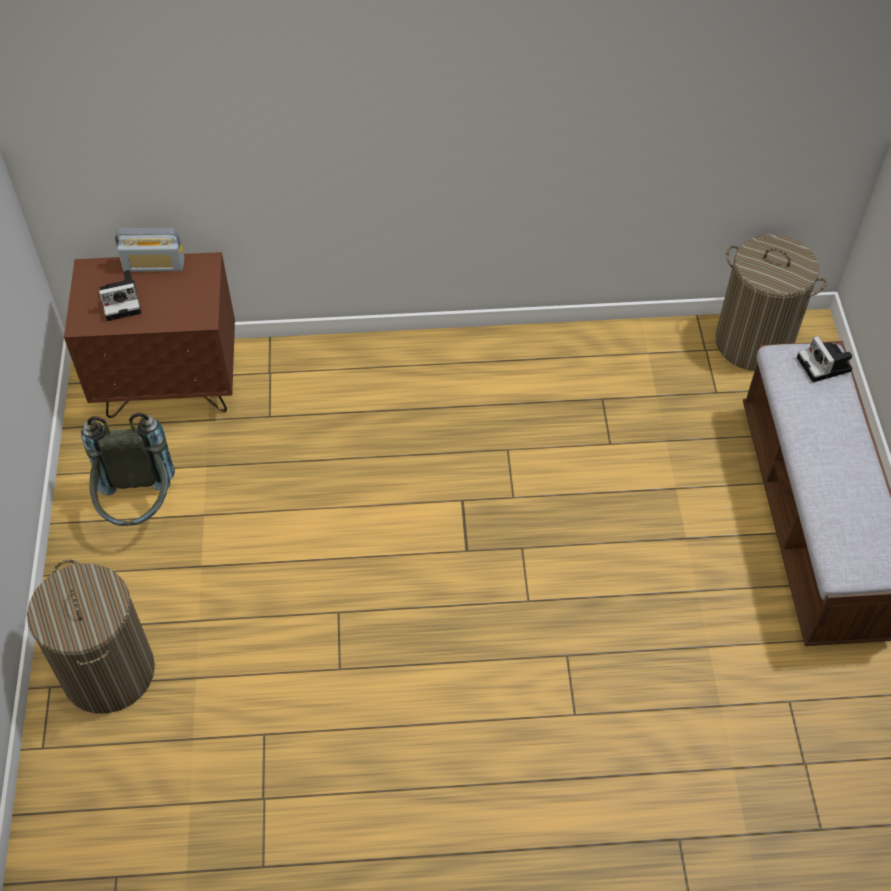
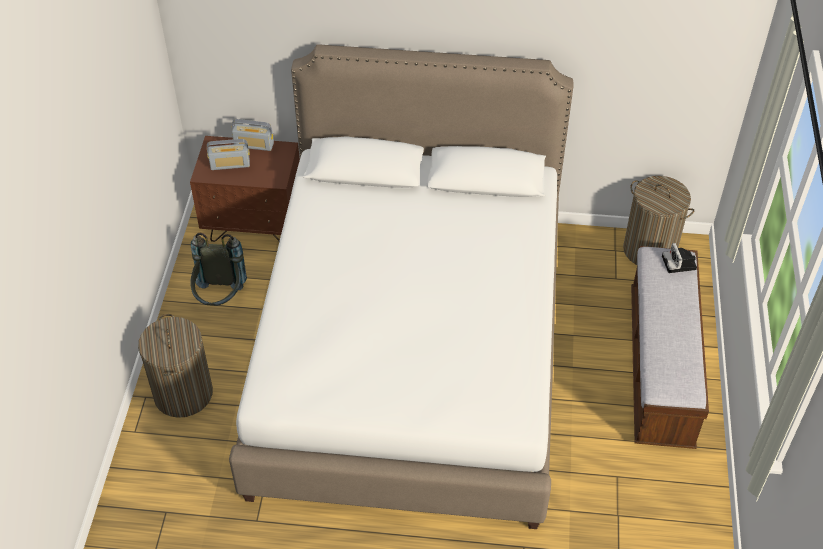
camera: 10 degrees right, 5 degrees down
(123, 301) = (230, 164): camera -> radio
(445, 550) = (411, 352): none -> white bed

